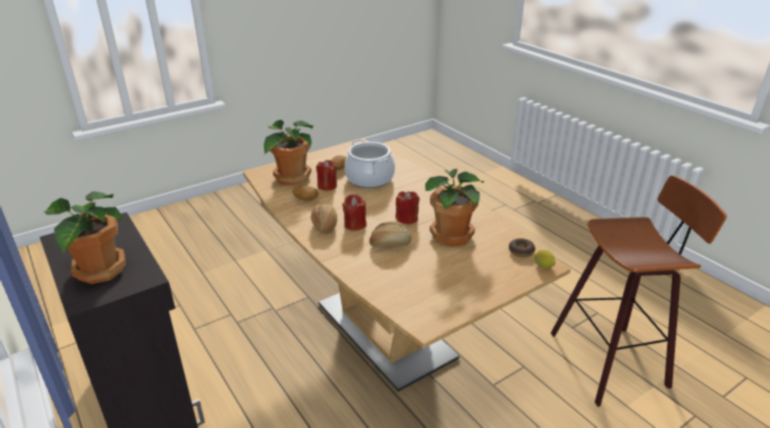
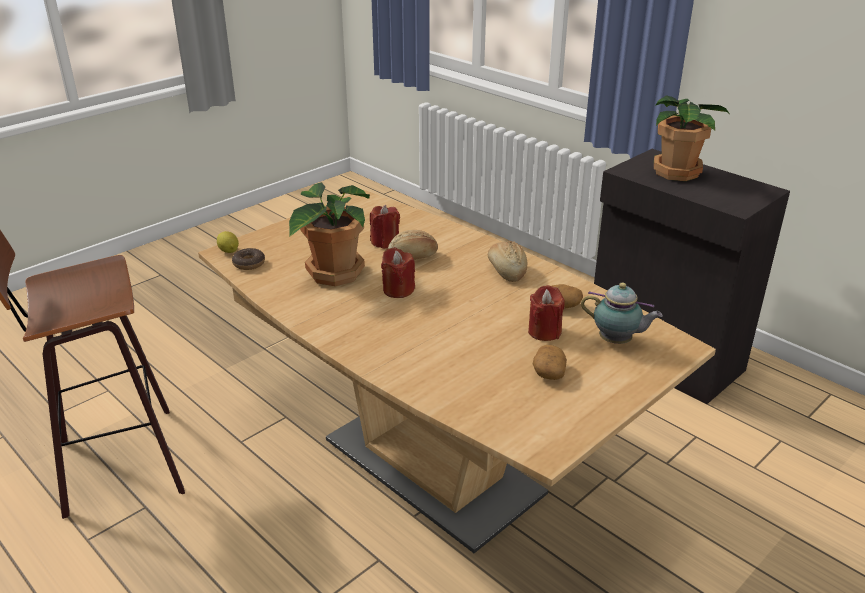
camera: 170 degrees right, 0 degrees up
(291, 178) = (617, 341): potted plant -> teapot
(355, 224) = (467, 276): red candle -> red candle (385, 242)
(369, 179) = (480, 353): cooking pot -> none

